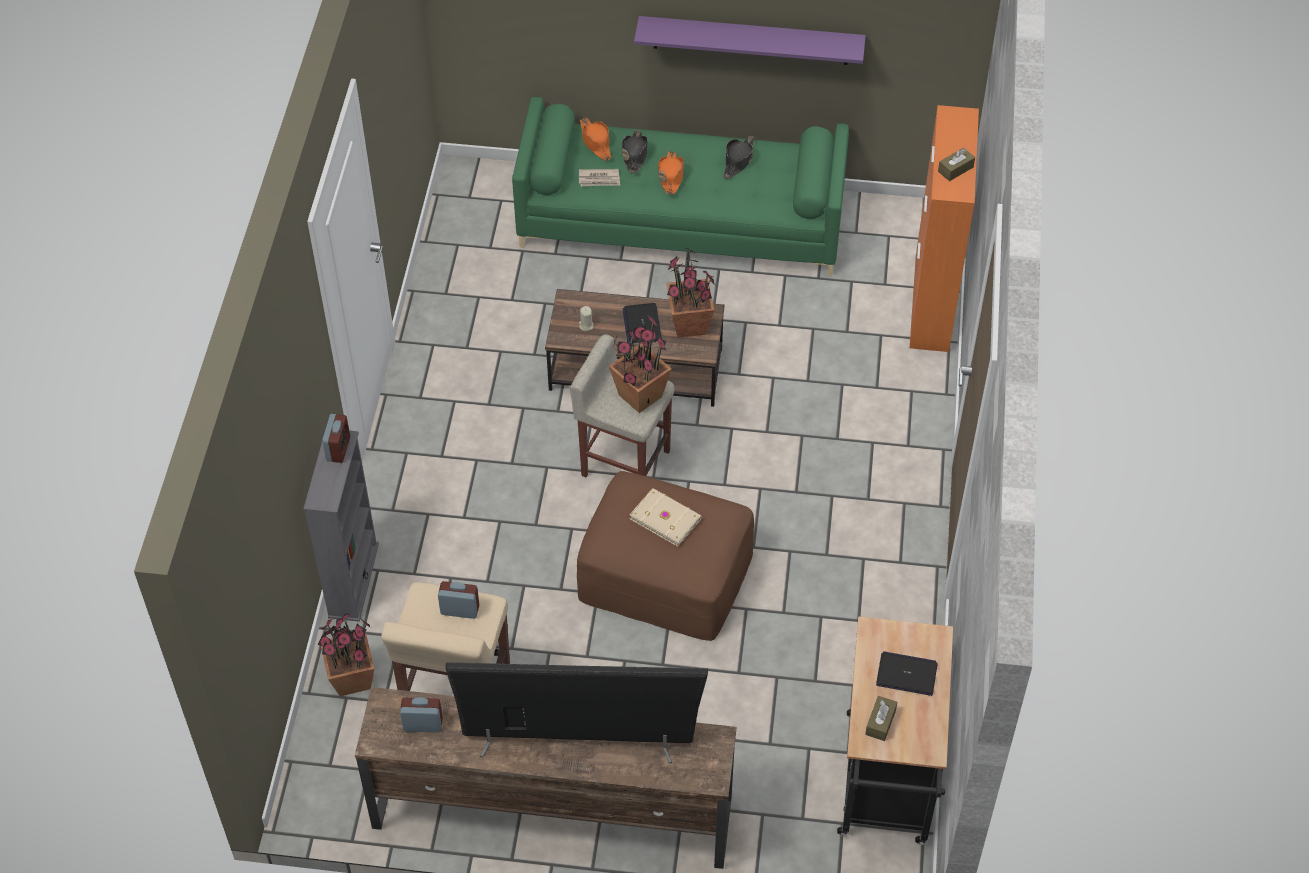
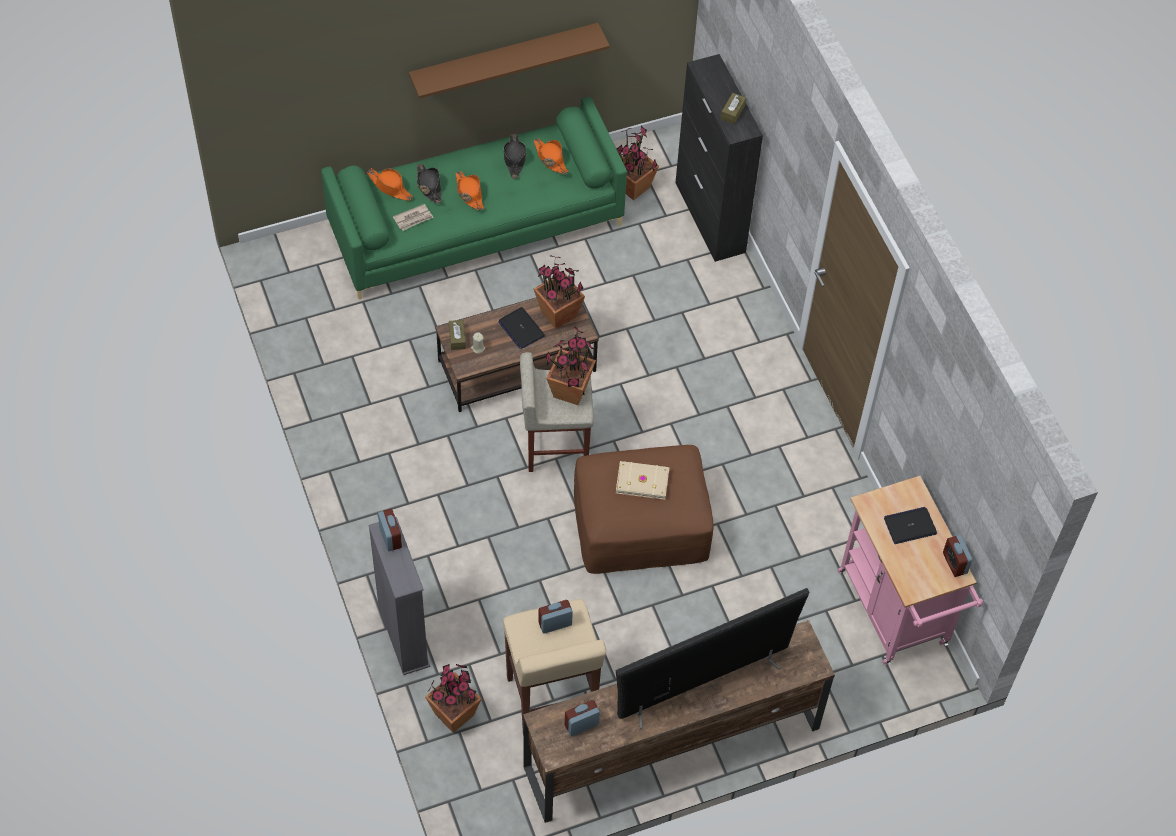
camera: 30 degrees left, 5 degrees up
(751, 40) = (504, 58): purple shelf -> brown shelf
(775, 173) = (550, 158): none -> orange hat
(867, 245) = (633, 187): none -> potted plant
(880, 722) = (913, 570): brown tissue box -> brown tissue box (457, 338)
(886, 787) = (896, 614): black cart -> pink cart
(931, 303) = (710, 218): orange cabinet -> black cabinet
(933, 735) = (954, 563): none -> alarm clock

